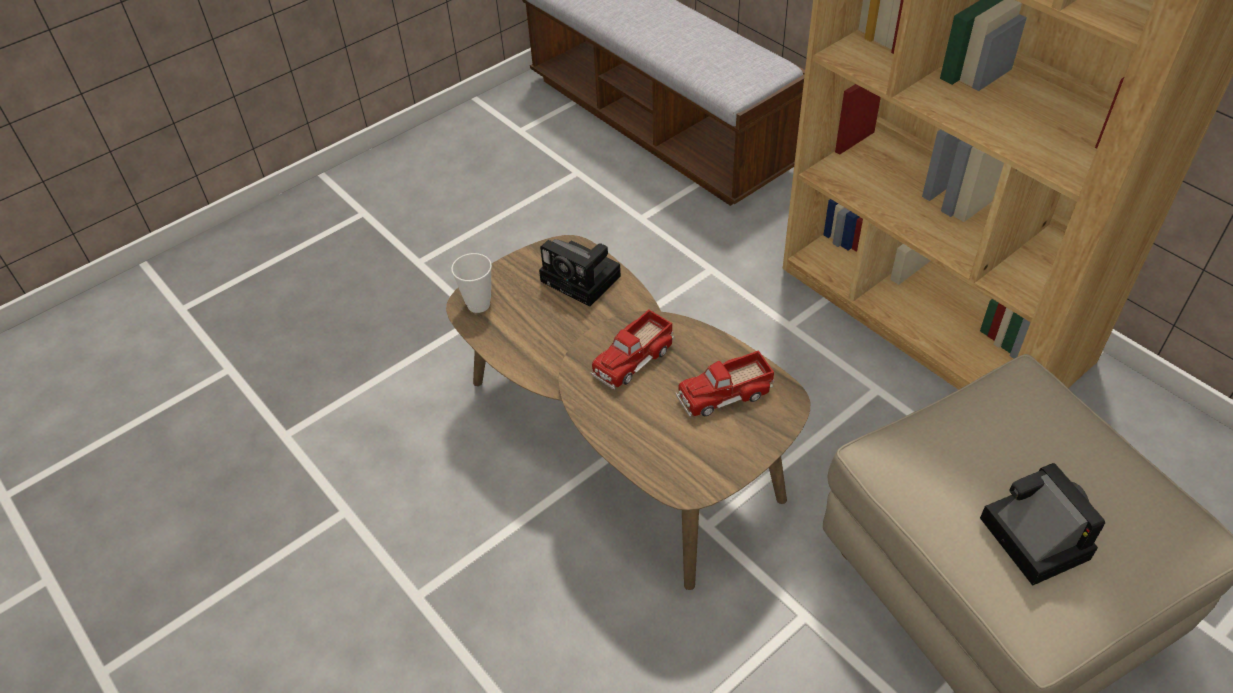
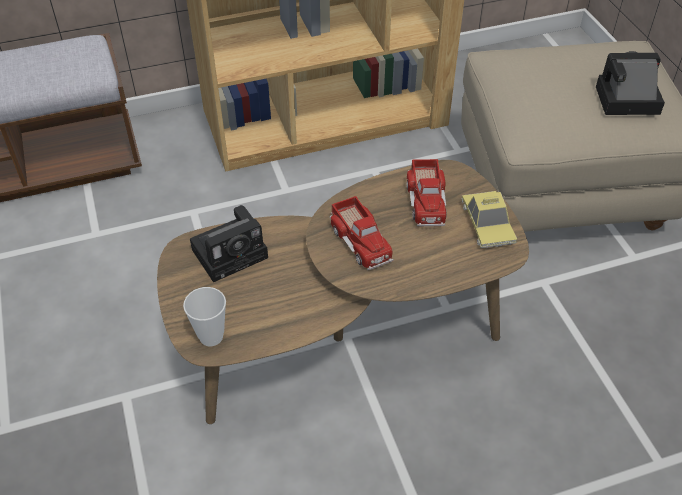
camera: 70 degrees left, 0 degrees up
(720, 457) = (487, 224): none -> toy car

